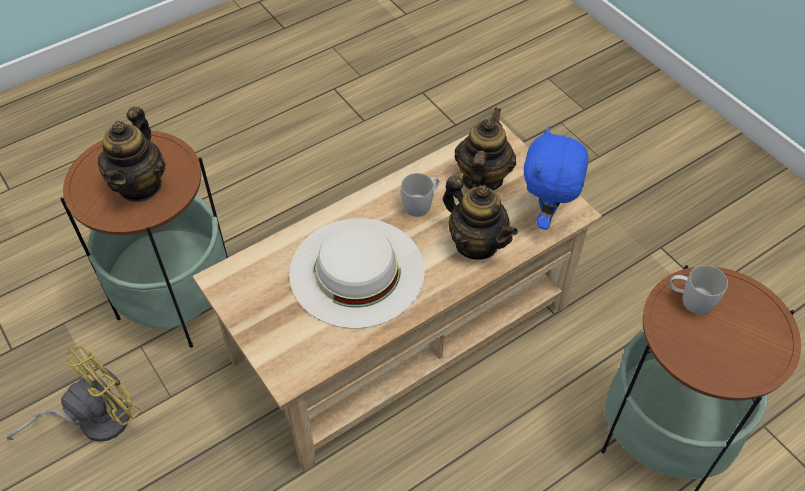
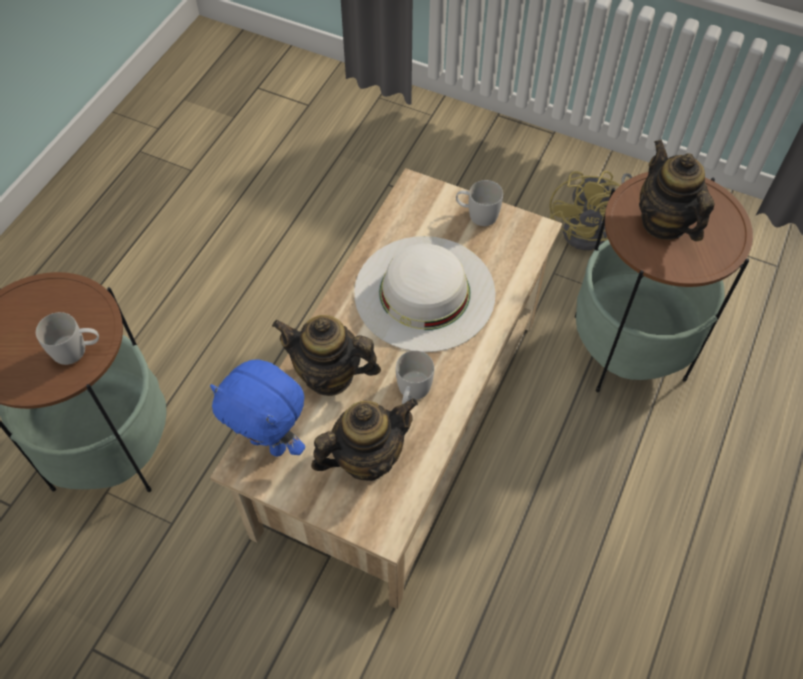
camera: 150 degrees right, 5 degrees up
(255, 319) = (477, 214): none -> white mug
(482, 179) = (366, 457): teapot -> teapot turned 105 degrees counterclockwise
(546, 217) = (270, 443): blue plush toy -> blue plush toy turned 135 degrees clockwise

